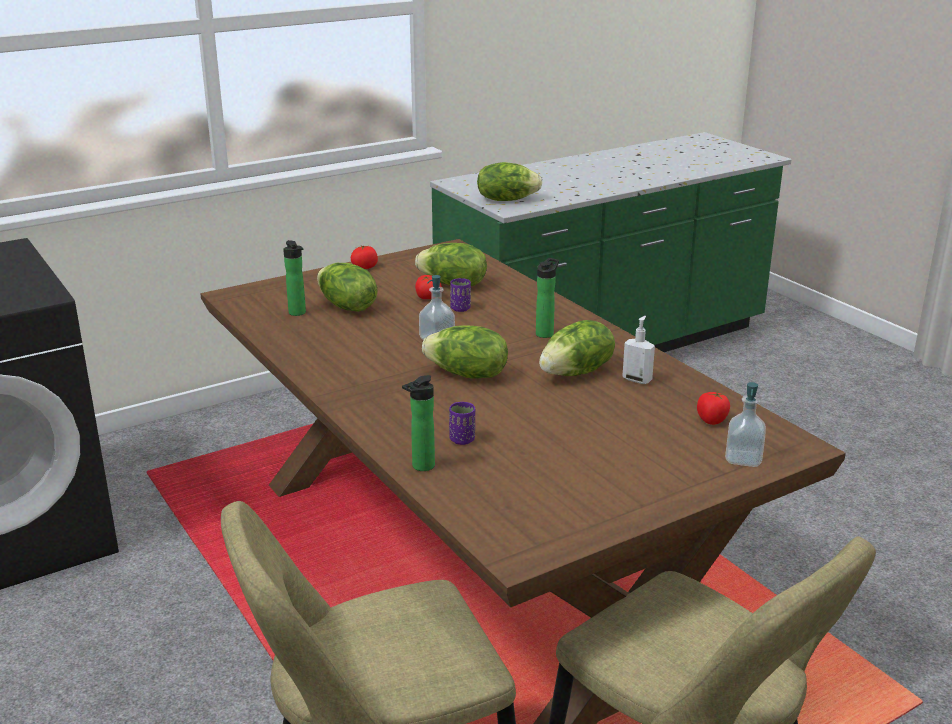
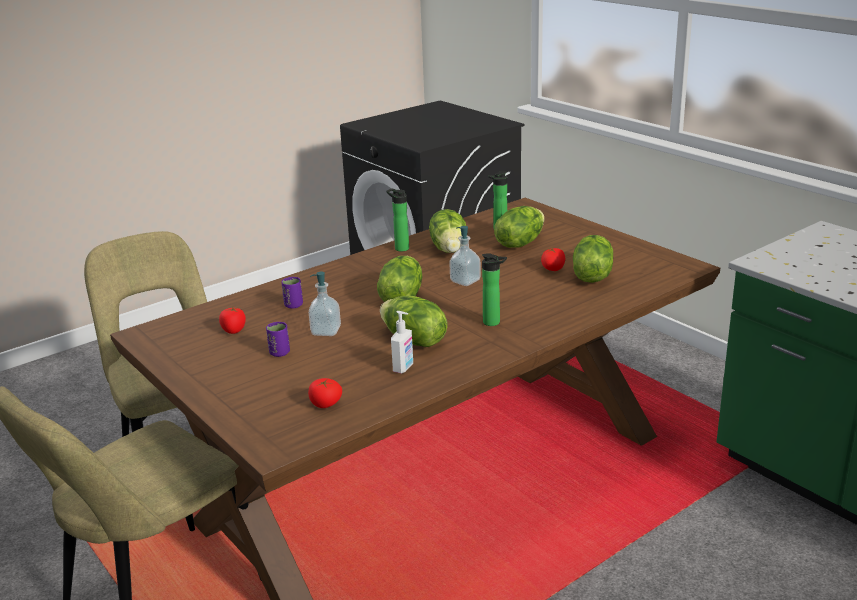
camera: 85 degrees right, 0 degrees up
(364, 267) = (611, 239): tomato -> tomato (233, 330)
(420, 467) = (256, 296): bottle -> bottle (400, 248)
(460, 308) = (535, 284): purple cup -> purple cup (279, 353)
(506, 199) = (791, 258): lettuce -> lettuce (450, 249)
(743, 459) = (255, 418): soap dispenser -> soap dispenser (326, 331)

